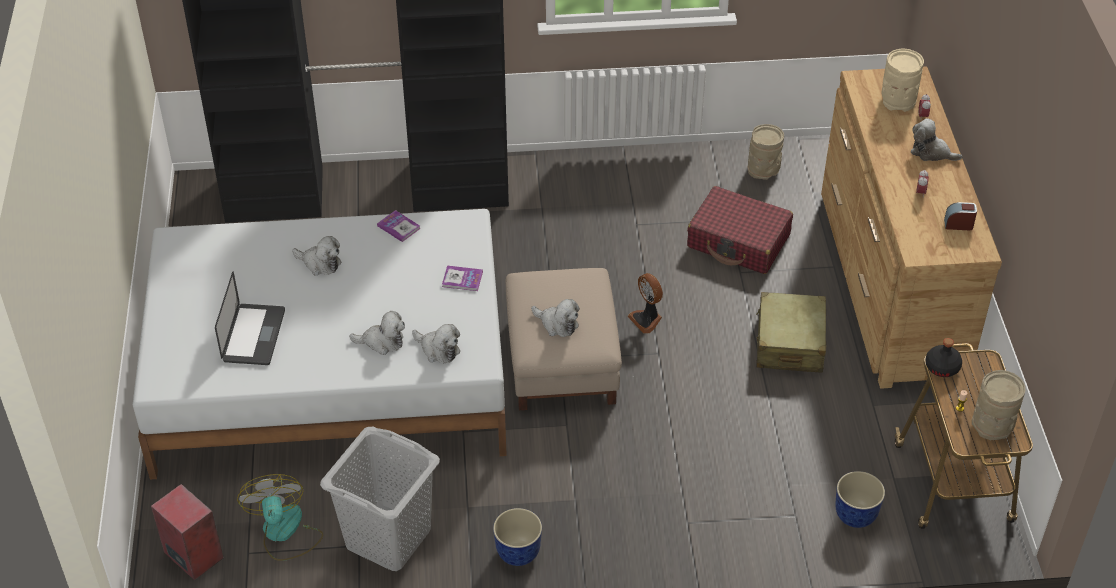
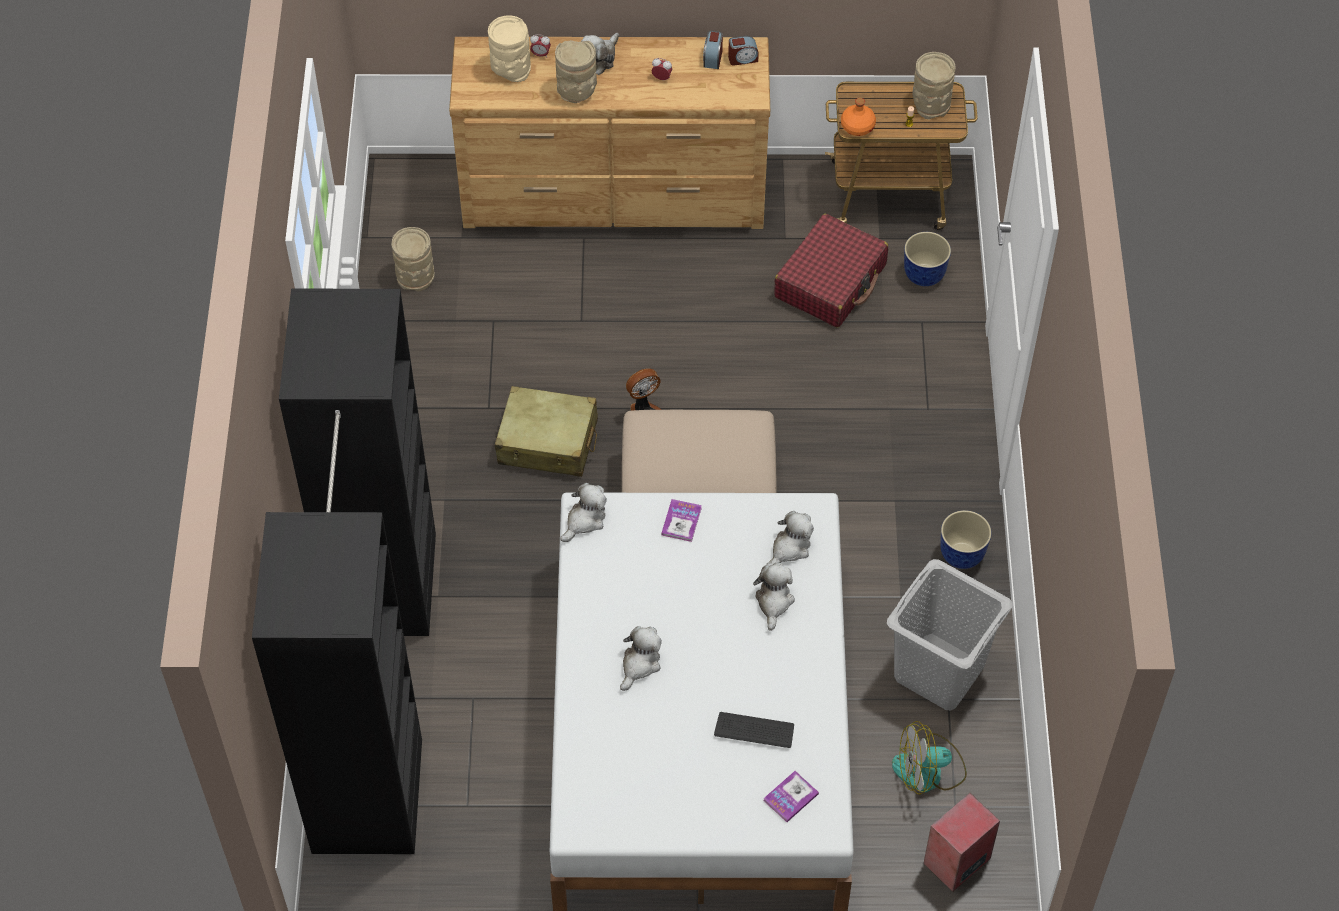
camera: 85 degrees left, 10 degrees up
(254, 335) = (754, 731): laptop -> keyboard
(398, 227) = (586, 582): book -> book (790, 797)
(557, 324) = (720, 457): plush toy -> plush toy (584, 520)
(738, 241) = (531, 315): red suitcase -> red suitcase (831, 281)
(789, 343) = (694, 292): beige suitcase -> beige suitcase (548, 442)
(884, 141) = (576, 92): none -> beige vase
(942, 367) = (857, 126): black bottle -> orange bottle
(965, 245) = (743, 58): none -> alarm clock

